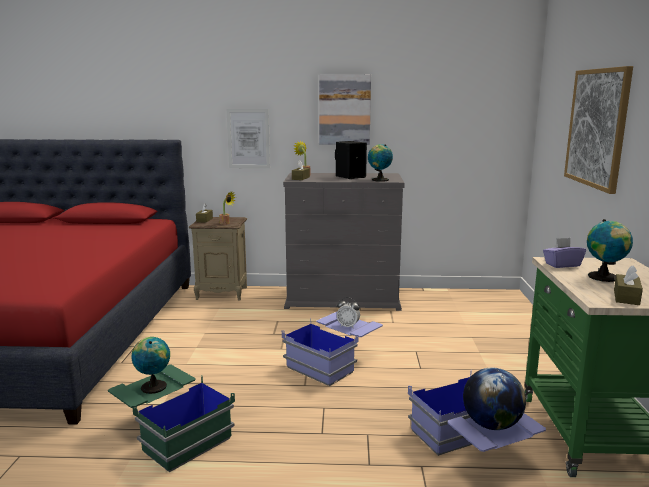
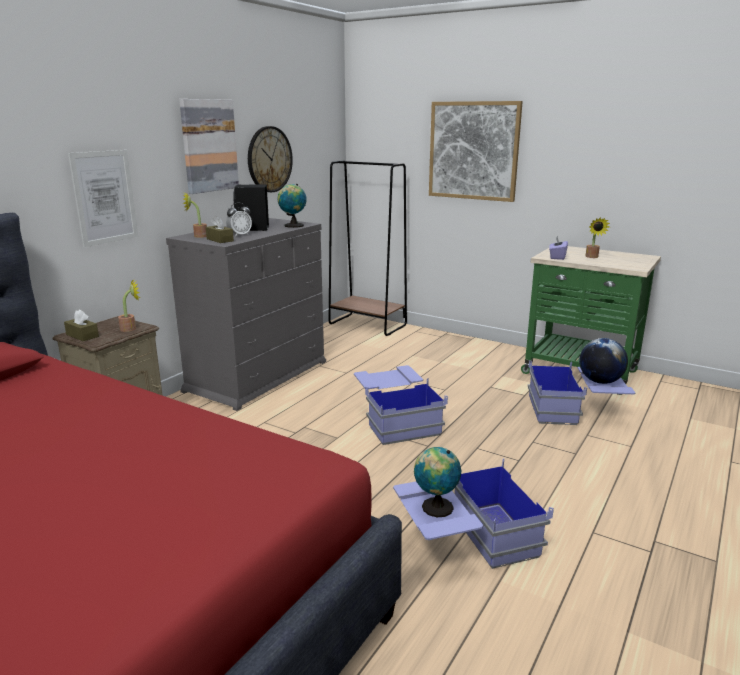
camera: 60 degrees left, 5 degrees up
(172, 433) = (466, 542): green storage box -> blue storage box
(348, 326) = (390, 379): alarm clock -> alarm clock (240, 235)
(414, 124) = (269, 159): none -> wall clock
(505, 303) = (367, 325): none -> clothes rack
(605, 277) = (592, 257): globe -> potted plant
(626, 297) = (633, 262): brown tissue box -> none

